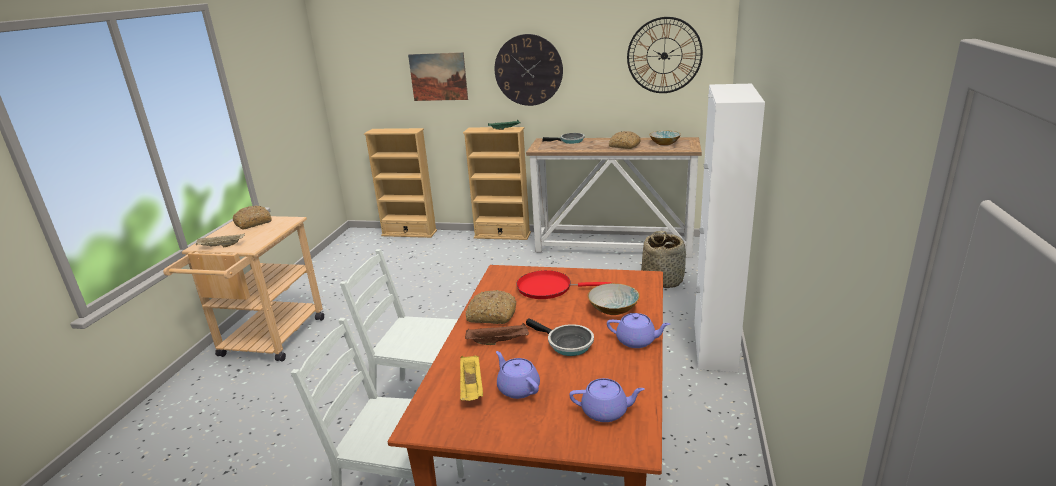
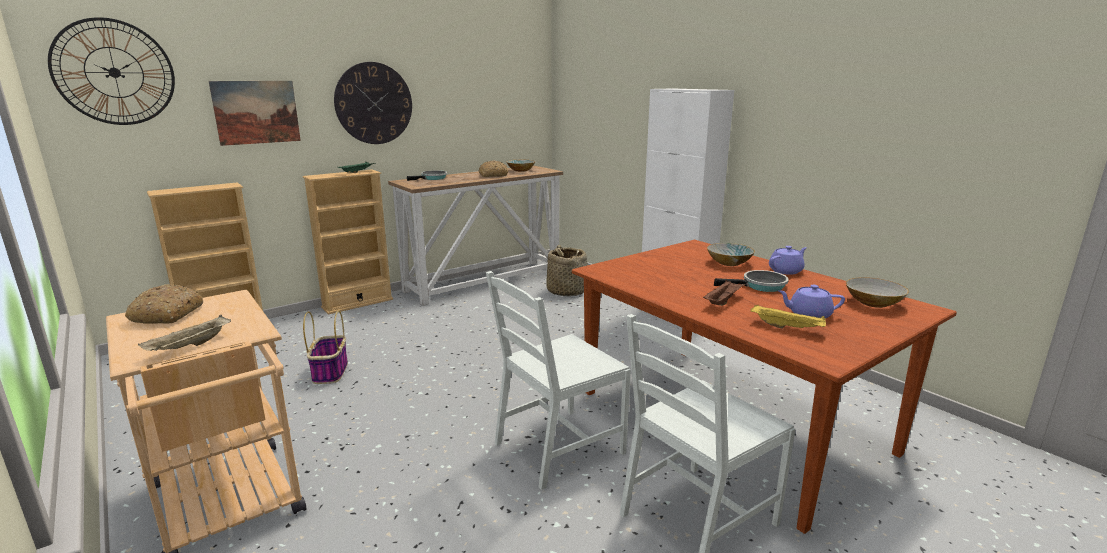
camera: 50 degrees left, 5 degrees down
(411, 283) = (330, 372): none -> basket
(491, 315) = (671, 291): bread -> none
(548, 288) = (659, 266): red frying pan -> none
(606, 411) = (872, 303): purple teapot -> bowl
(664, 55) = (501, 89): wall clock -> wall clock (114, 72)

